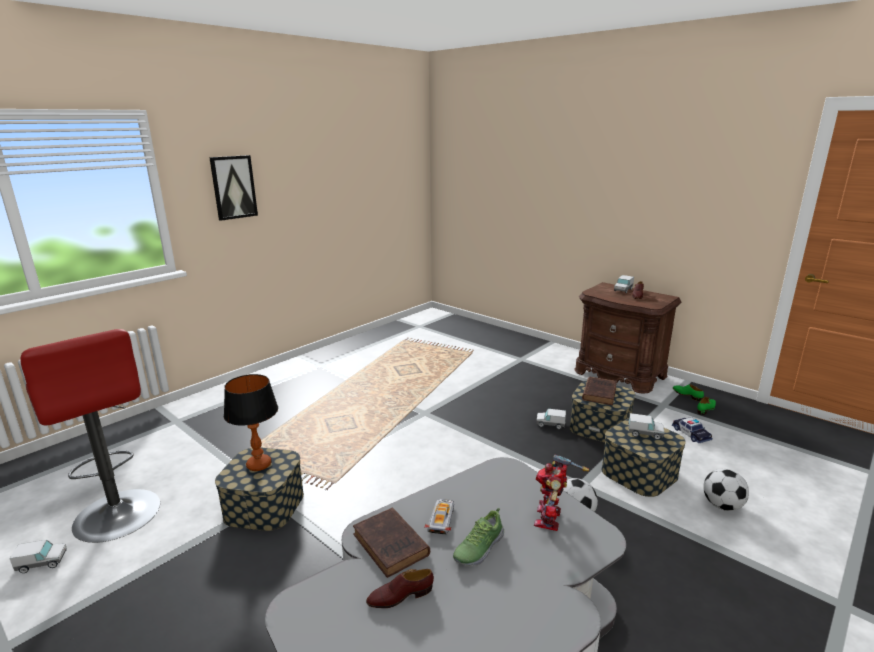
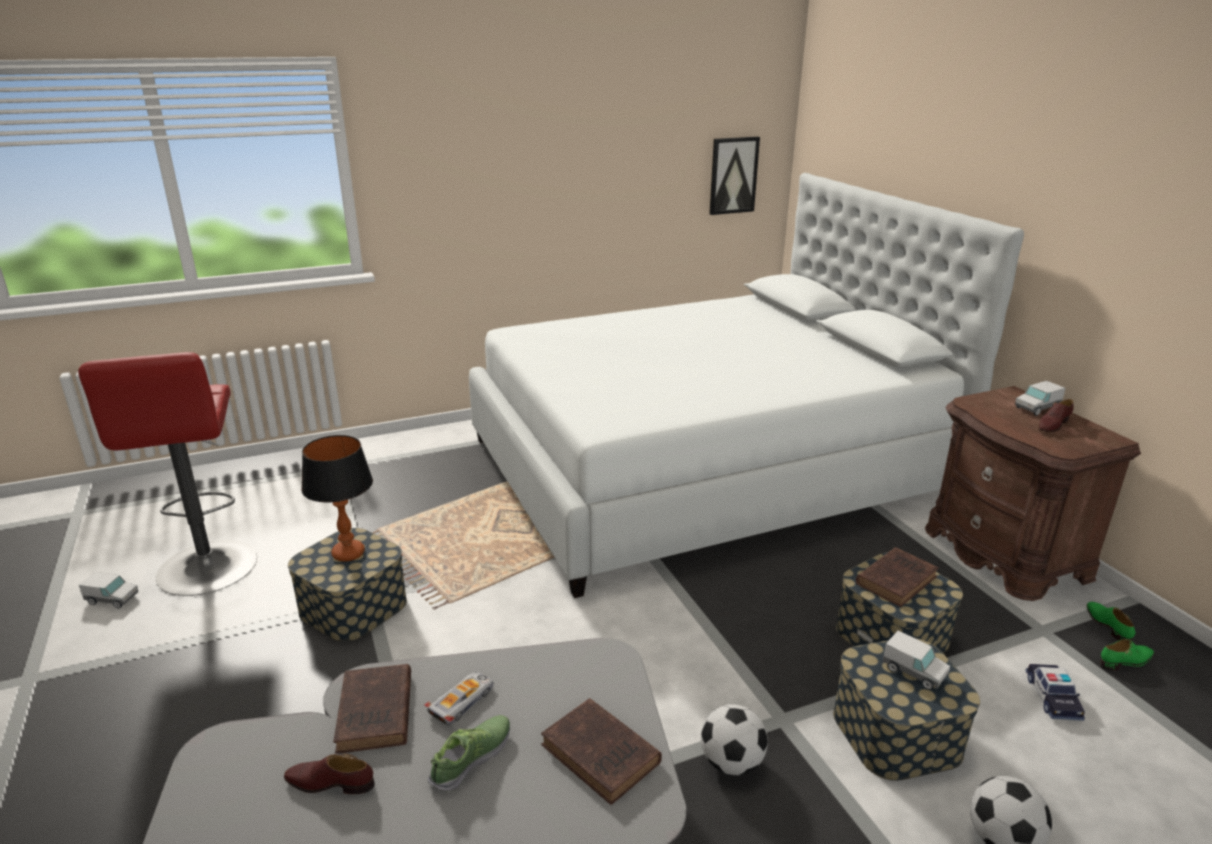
camera: 25 degrees right, 5 degrees up
(233, 187) = (452, 165): picture -> picture (733, 175)
(435, 366) = (705, 468): none -> white bed
(478, 548) = (472, 759): shoe -> shoe turned 150 degrees clockwise
(550, 424) = (810, 607): toy truck -> none
(550, 519) = (602, 756): toy robot -> brown book

